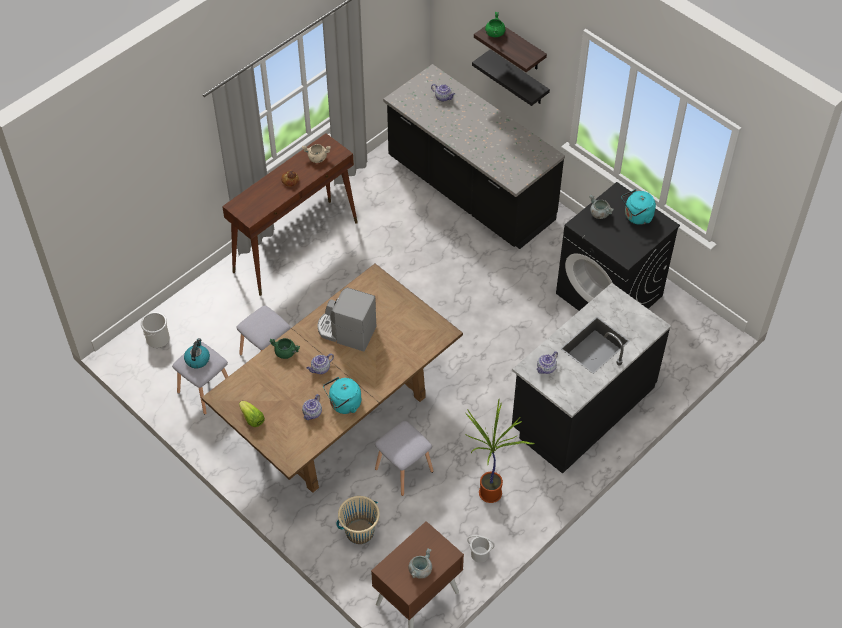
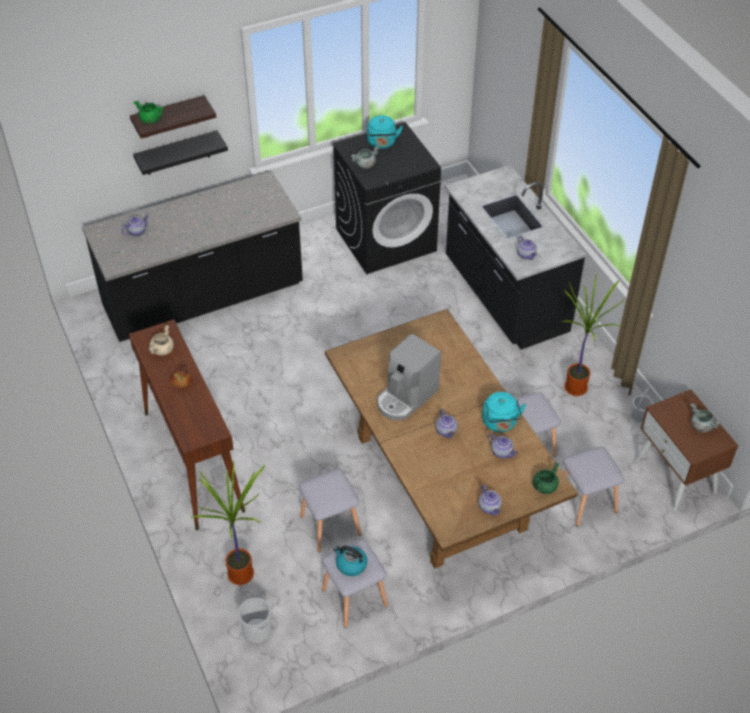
camera: 70 degrees left, 5 degrees down
(203, 314) = (243, 574): none -> potted plant
(252, 418) = (490, 507): lettuce -> teapot
(286, 352) = (411, 455): green cooking pot -> green cooking pot (544, 486)
(359, 531) = (587, 502): beige bucket -> grey stool

